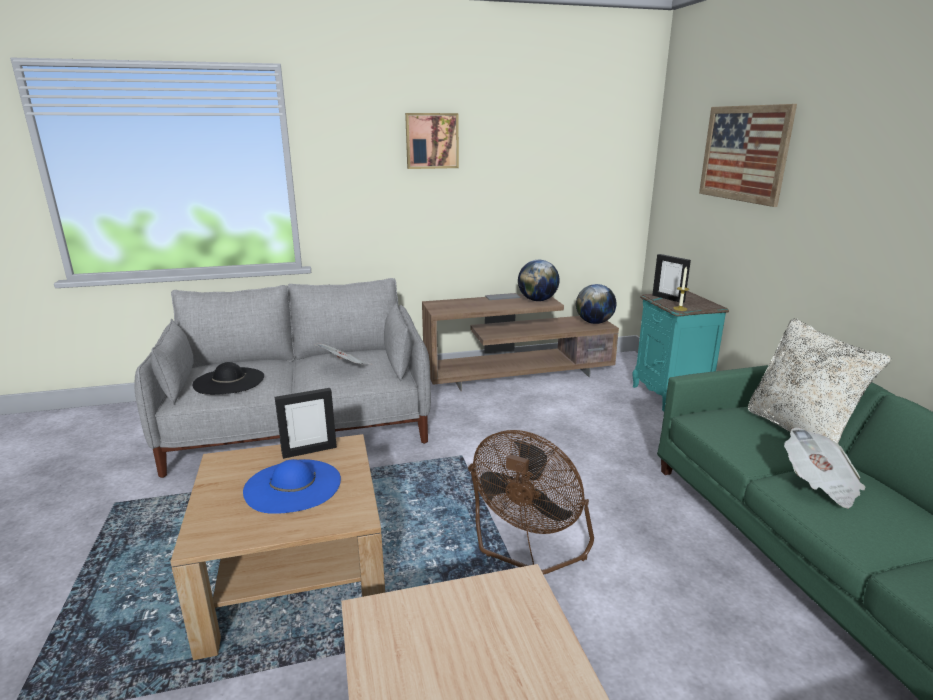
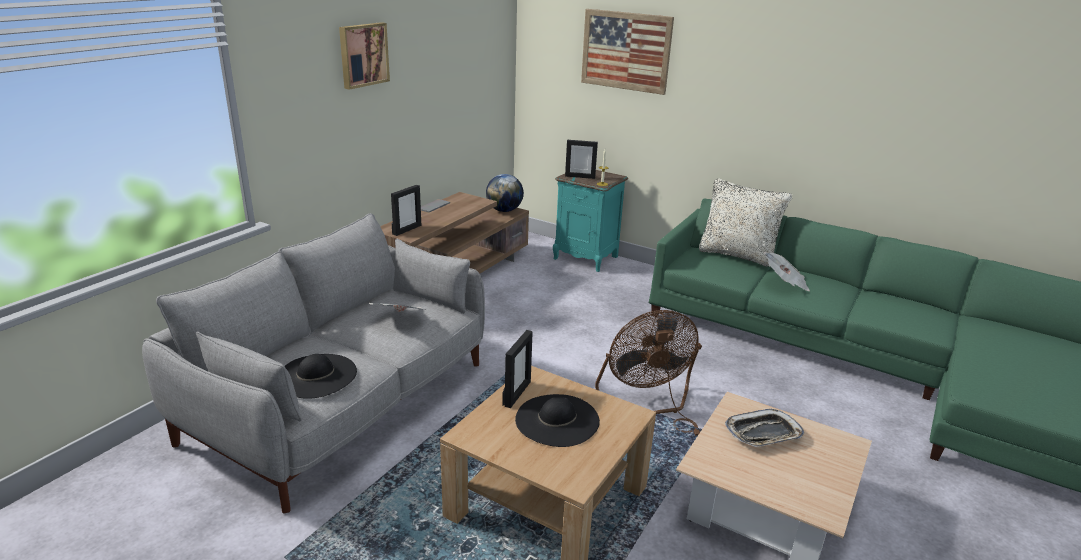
camera: 45 degrees left, 5 degrees up
(293, 485) = (557, 420): blue hat -> black hat
(447, 307) = (407, 229): none -> picture frame
(494, 632) = (763, 433): none -> tray
(537, 300) = (468, 201): globe -> none

